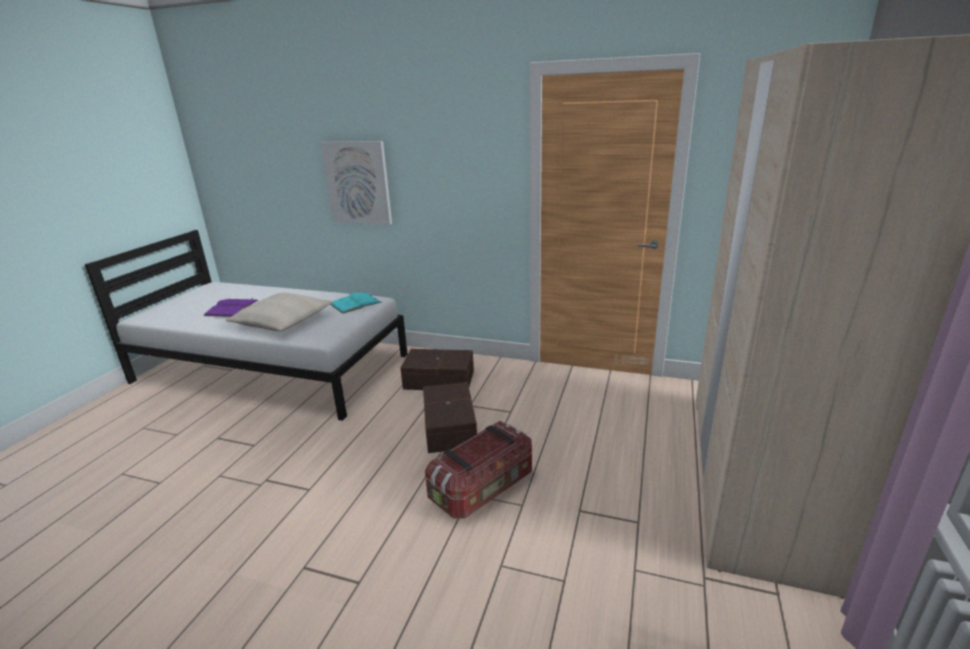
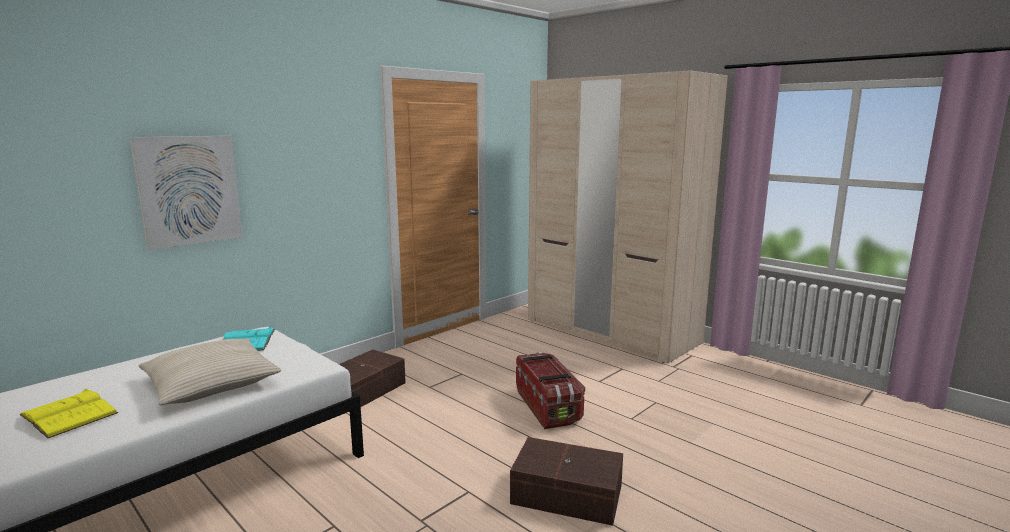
camera: 65 degrees left, 10 degrees down
(231, 308) = (69, 414): purple book -> yellow book
(448, 428) = (451, 403): brown storage box -> brown storage box (567, 496)

